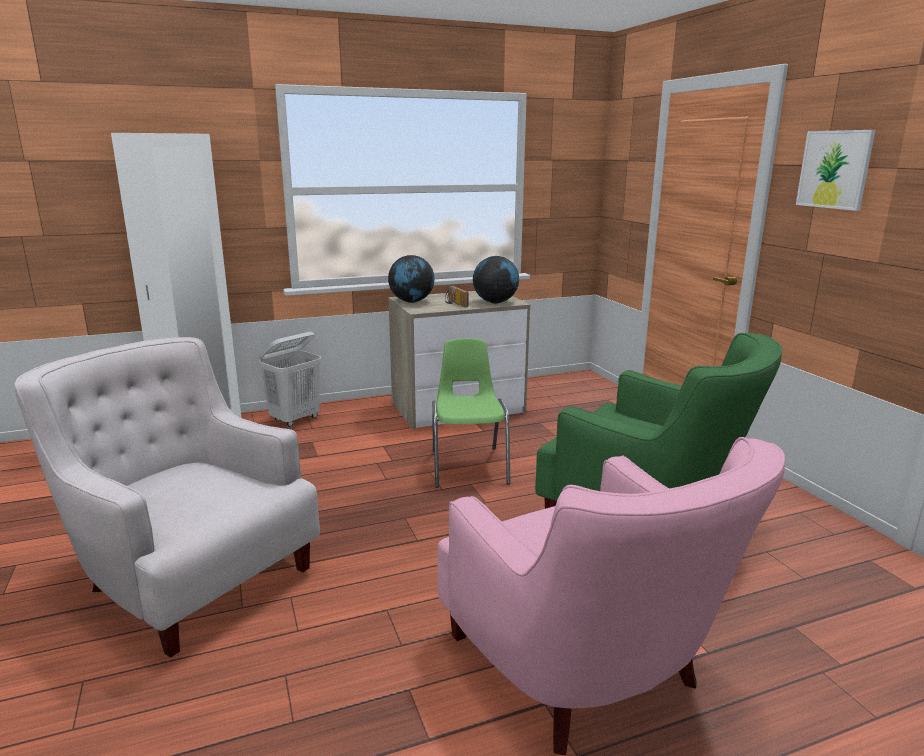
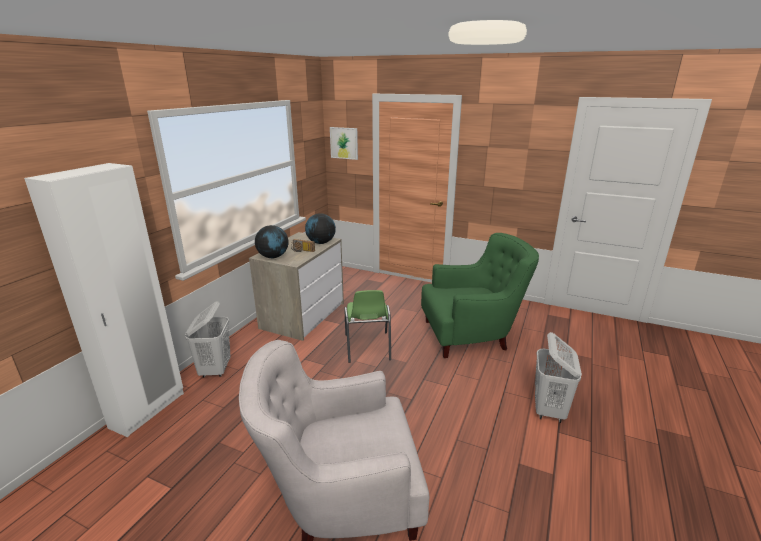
camera: 45 degrees left, 5 degrees up
(468, 466) = (367, 347): green chair -> green chair turned 135 degrees counterclockwise
(586, 670) = (549, 410): pink armchair -> white laundry basket
(834, 169) = (496, 148): picture -> picture (344, 143)

